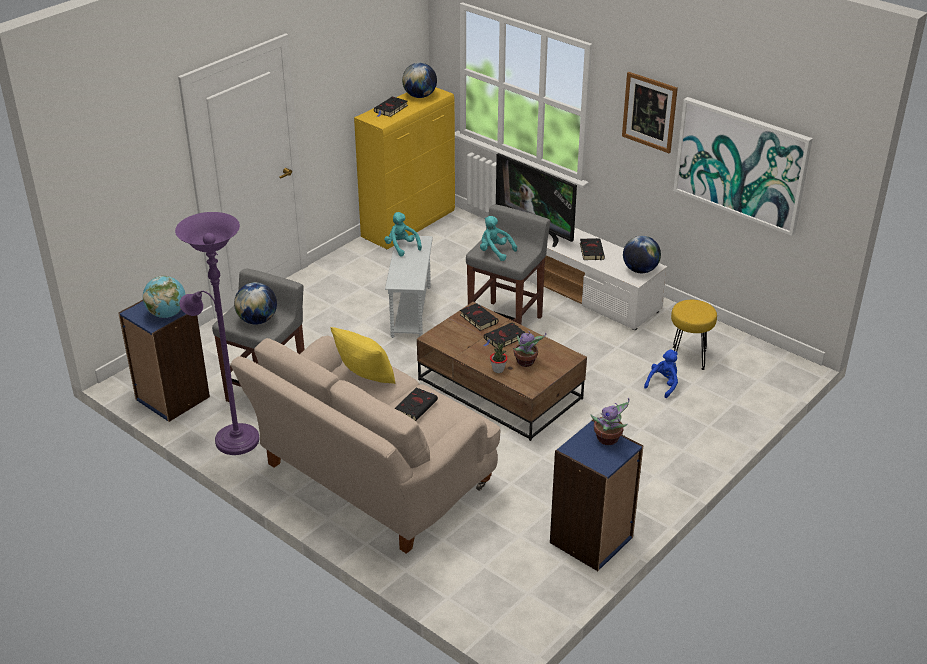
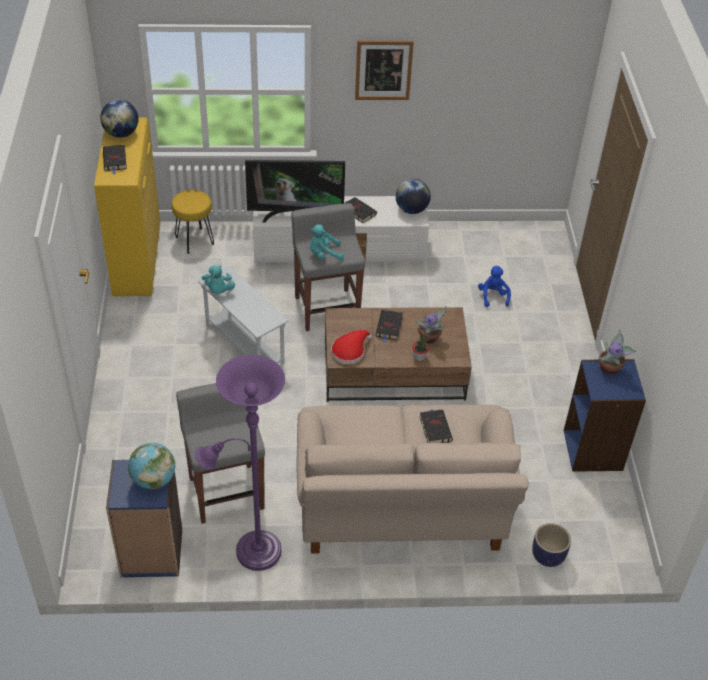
camera: 45 degrees left, 10 degrees up
(257, 320) = (227, 434): globe -> none
(365, 376) = (363, 427): yellow pillow -> none
(401, 247) = (218, 290): turquoise plush toy -> turquoise plush toy turned 105 degrees counterclockwise
(439, 584) = (547, 556): none -> planter
(449, 337) = (350, 351): none -> red hat
(477, 318) = (349, 321): black book -> none
(689, 357) = (483, 263): yellow stool -> yellow stool (194, 240)
(741, 164) = (483, 87): picture -> none

